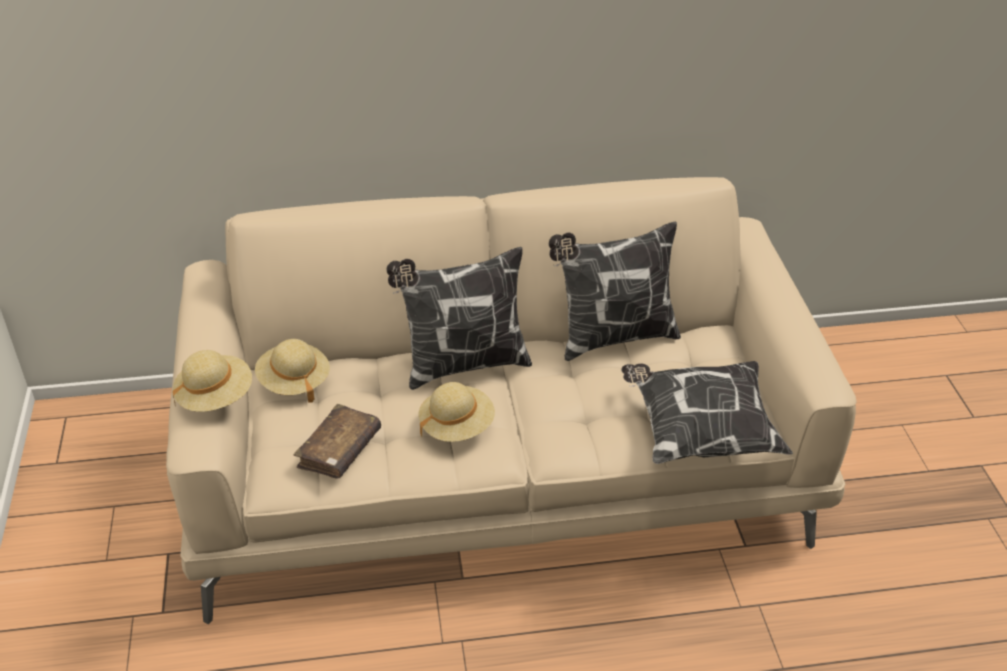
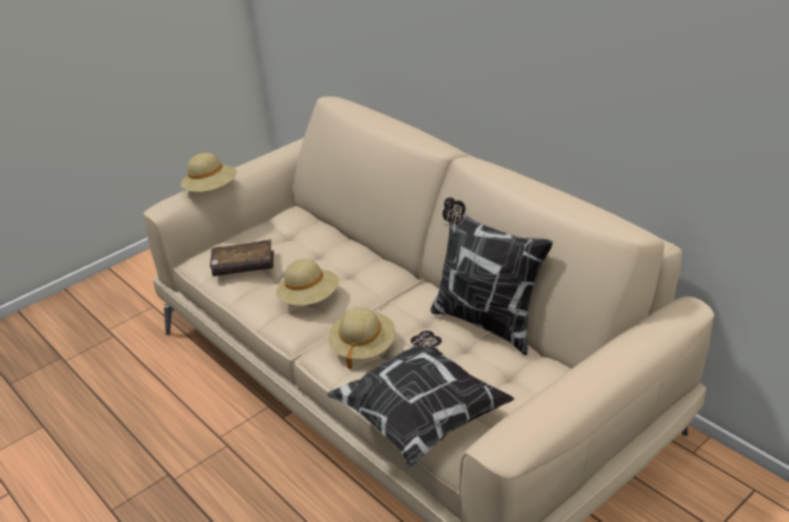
camera: 60 degrees right, 5 degrees down
(294, 382) = (290, 221): beige hat -> beige hat (363, 347)
(462, 365) = (378, 272): pillow -> none

